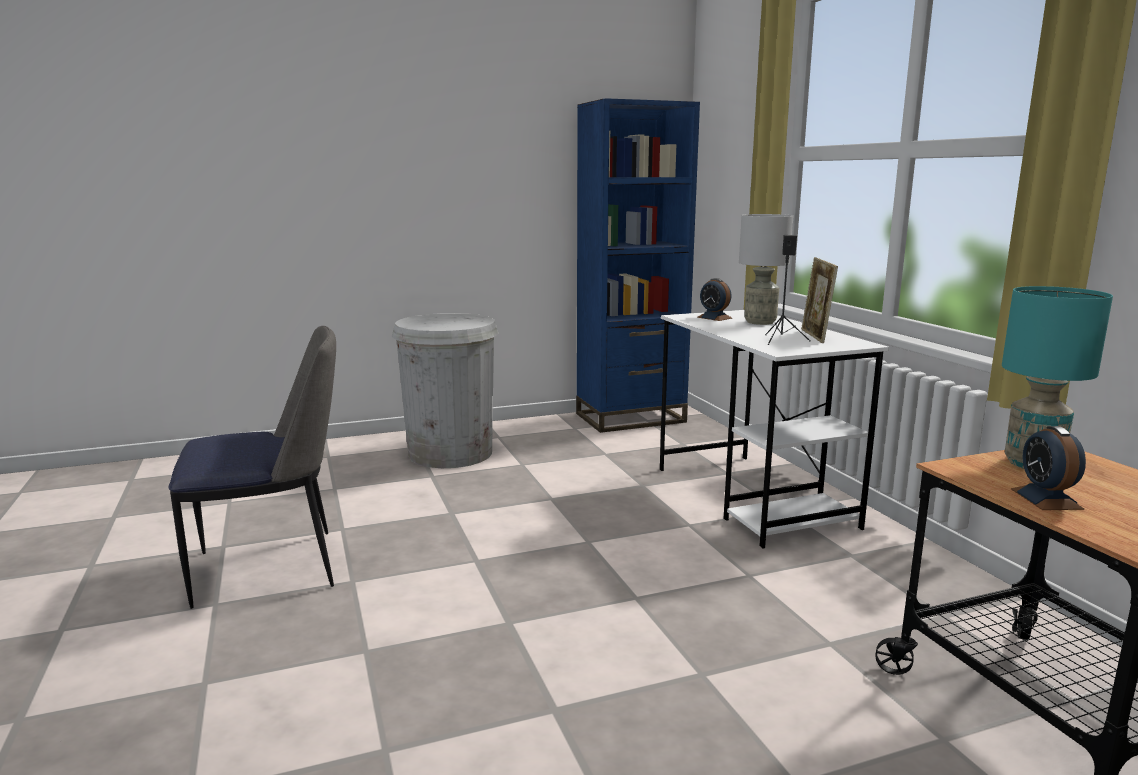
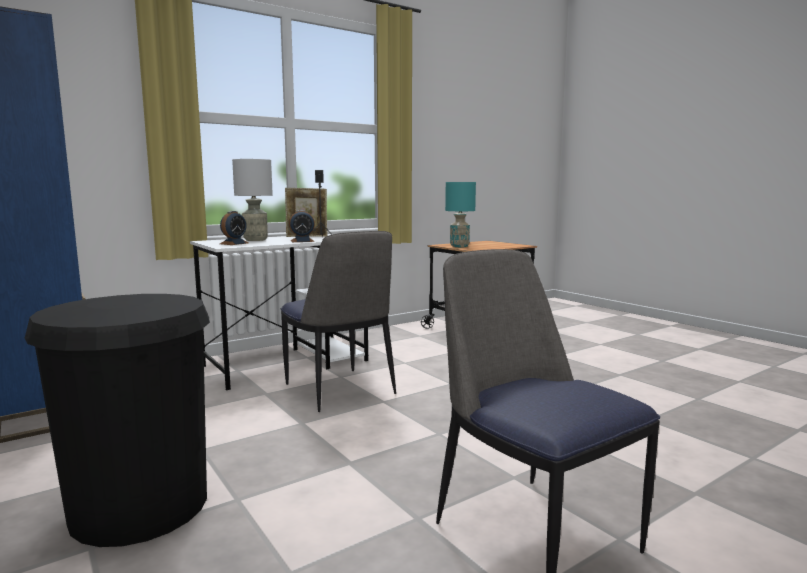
camera: 105 degrees left, 5 degrees down
(450, 453) = (140, 506): white trash can -> black trash can
(636, 521) = (340, 390): none -> chair
(1046, 499) = (494, 247): alarm clock -> alarm clock (302, 241)

